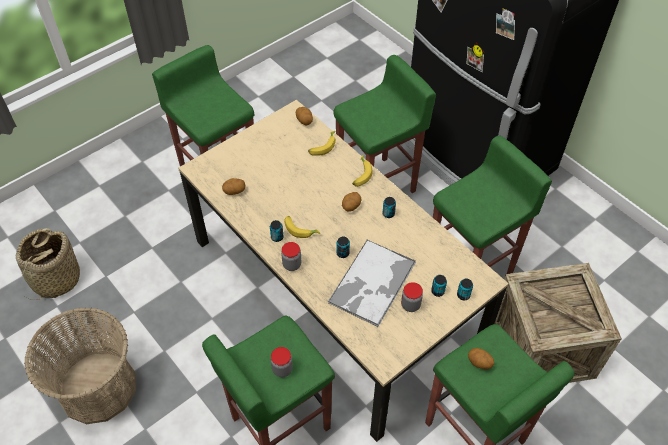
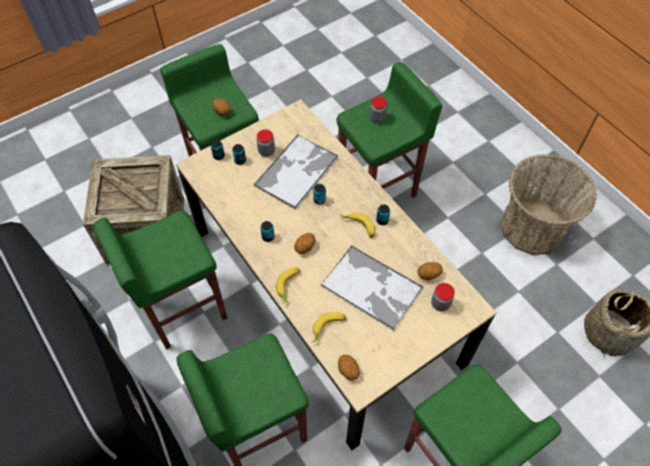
camera: 175 degrees left, 5 degrees up
(286, 178) = (372, 288): none -> tray
(292, 264) = (368, 193): jar -> jar (440, 304)

